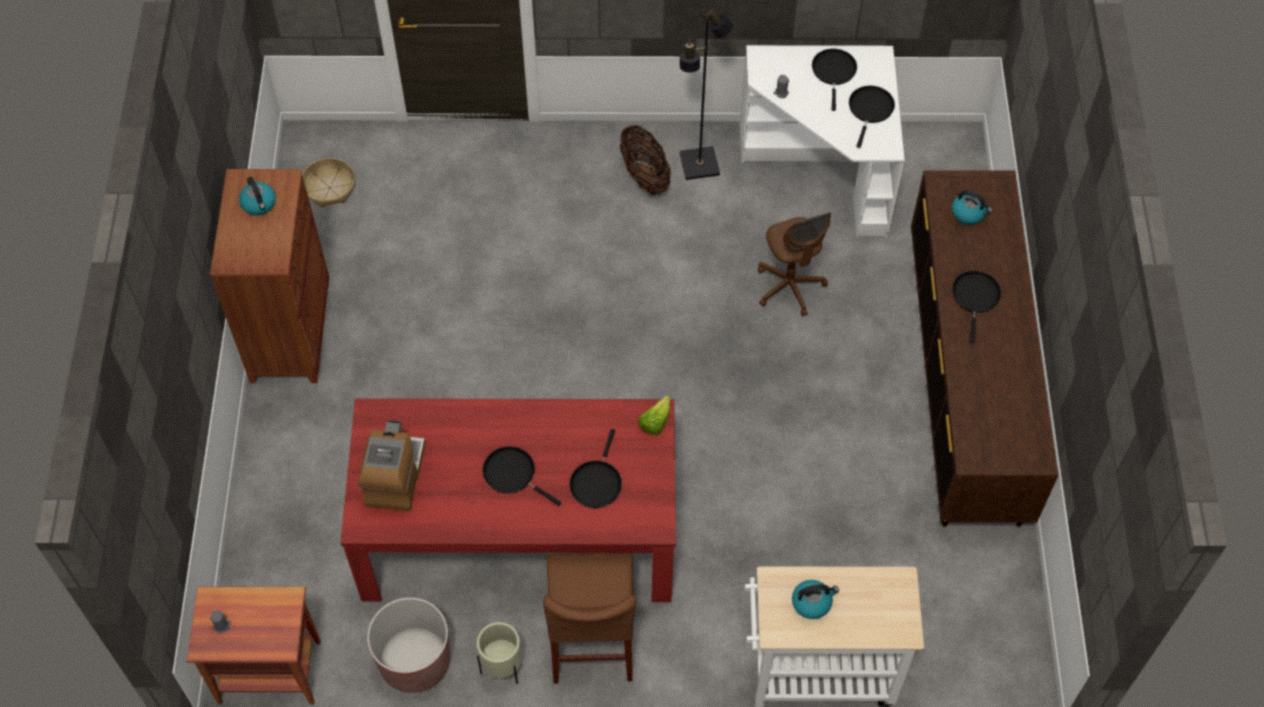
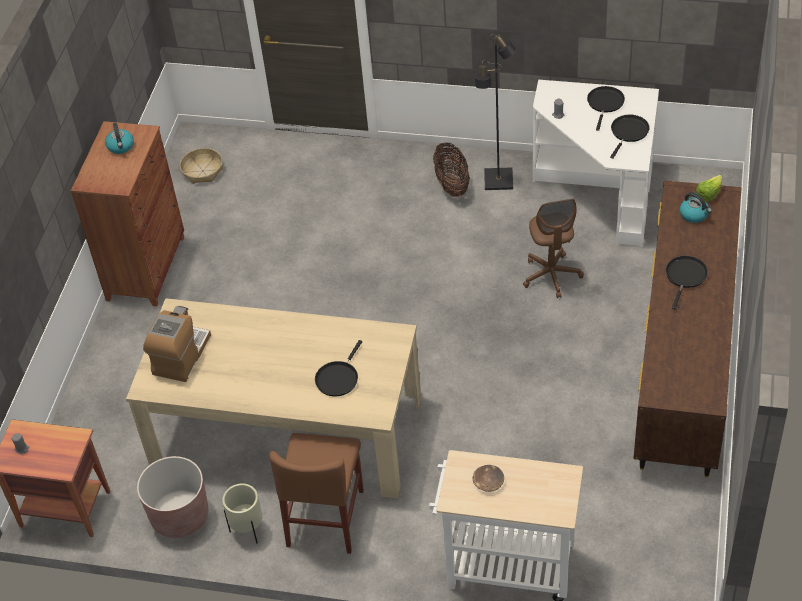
camera: 15 degrees right, 10 degrees down
(512, 474) = (273, 365): black frying pan -> none
(519, 532) = (287, 431): red dining table -> beige dining table
(655, 422) = (396, 340): lettuce -> lettuce (709, 194)
(812, 602) = (488, 482): kettle -> brown bowl

